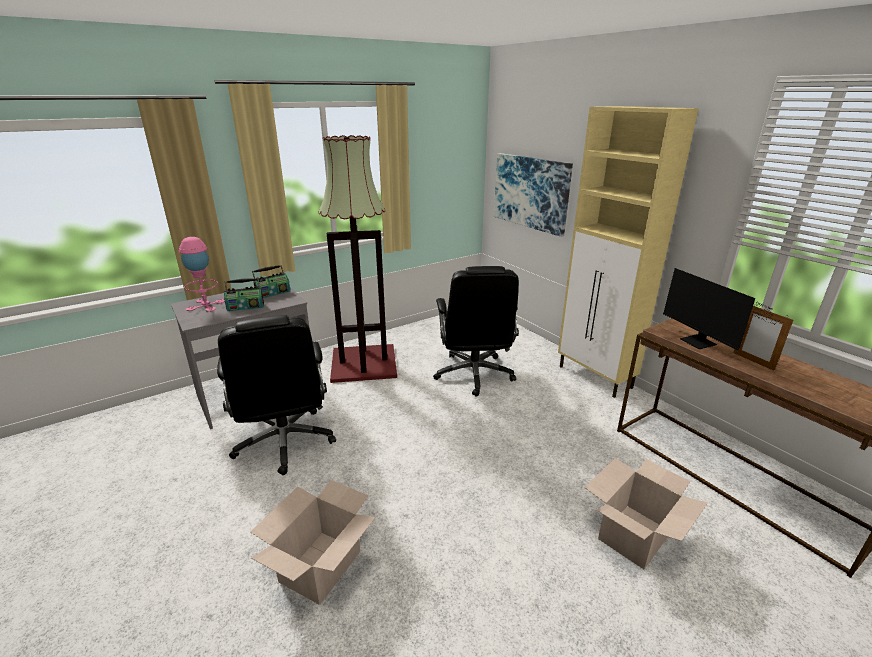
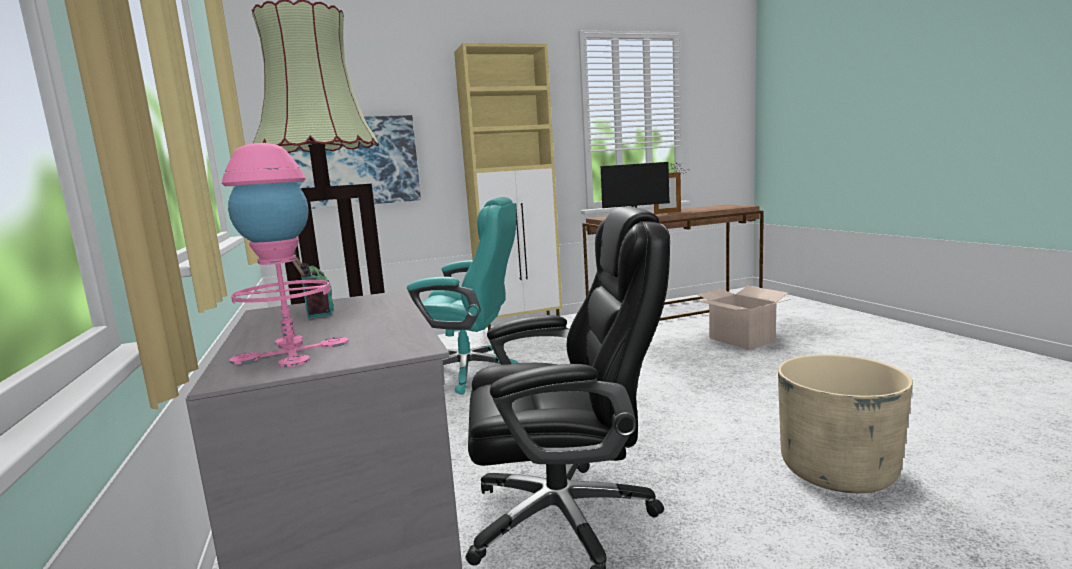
camera: 75 degrees left, 15 degrees down
(245, 307) = (368, 319): radio -> none
(321, 567) = (837, 470): cardboard box -> beige planter
(474, 374) = (470, 373): black office chair -> turquoise office chair

